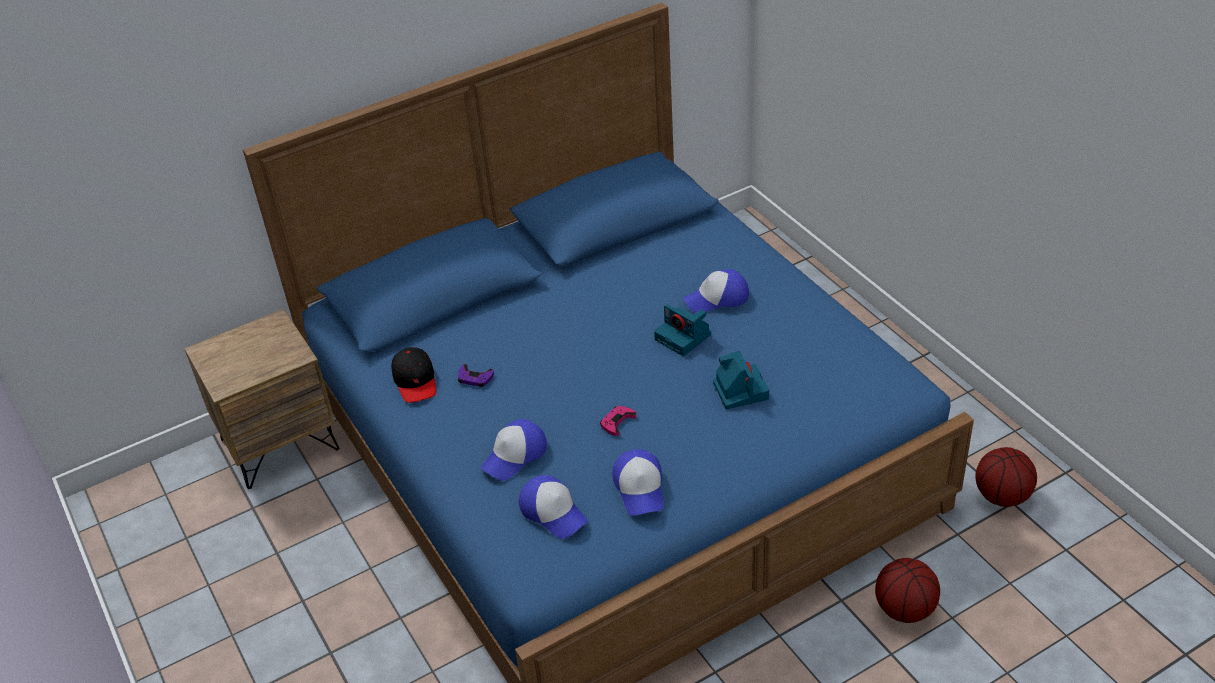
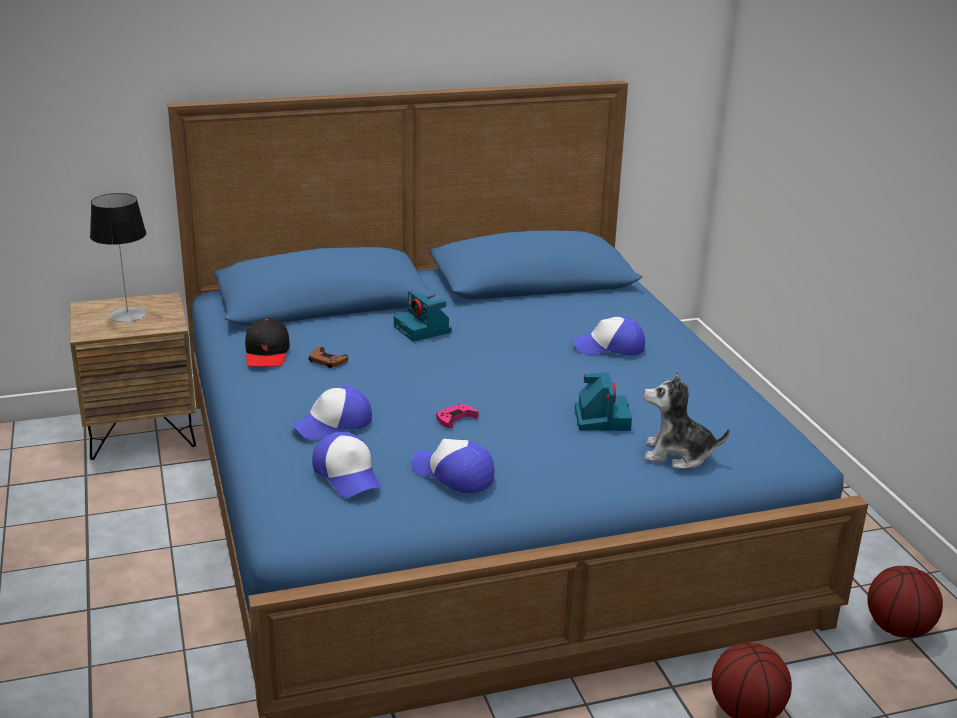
camera: 10 degrees right, 15 degrees down
(249, 352) = (127, 314): none -> table lamp
(475, 378) = (327, 361): purple game controller -> brown game controller
(640, 488) = (453, 474): cap -> cap turned 120 degrees clockwise
(684, 337) = (560, 369): camera -> camera (423, 330)
(815, 417) = (677, 455): none -> plush toy

